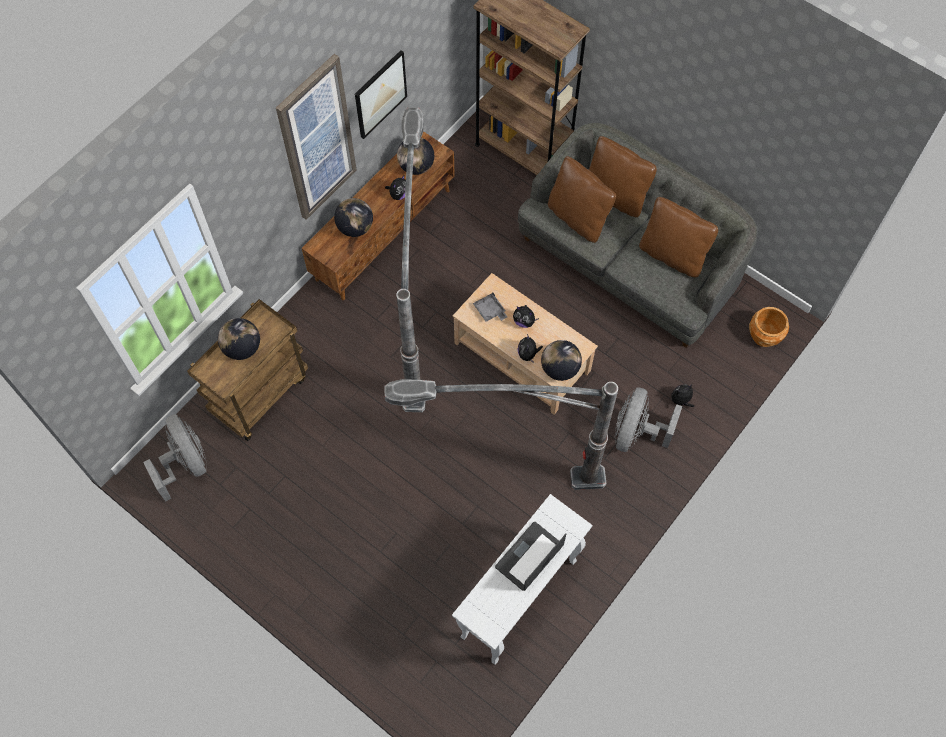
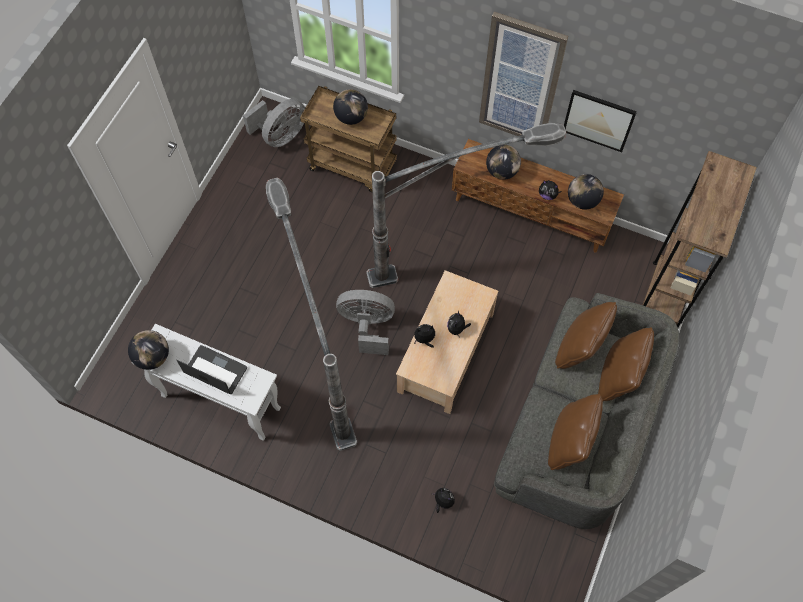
camera: 75 degrees right, 0 degrees up
(490, 311) = (458, 298): grey tray -> none
(560, 369) = (418, 369): globe -> globe (153, 357)
(636, 433) = (398, 467): grey fan -> grey fan (367, 326)
(764, 336) = (539, 571): brown planter -> none

